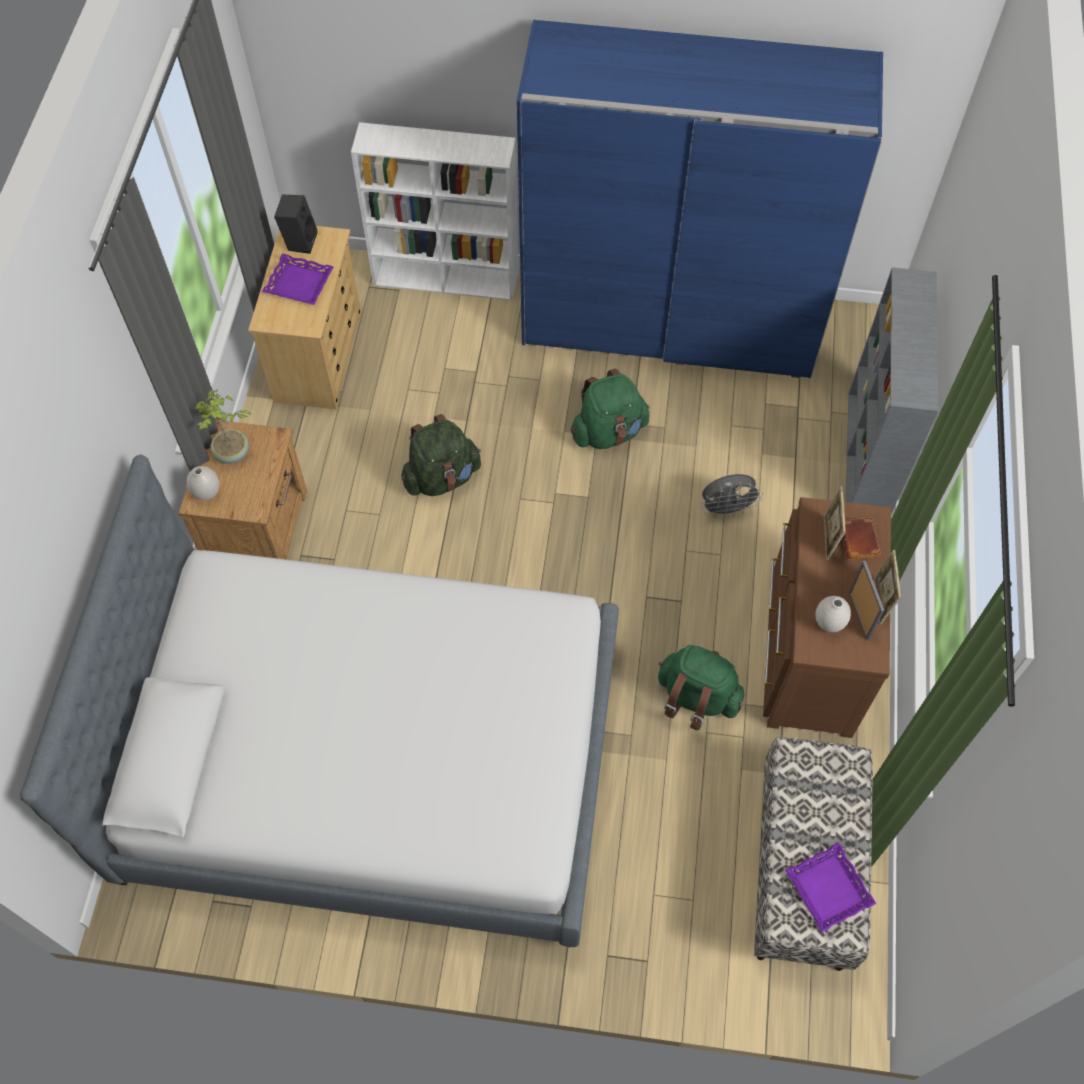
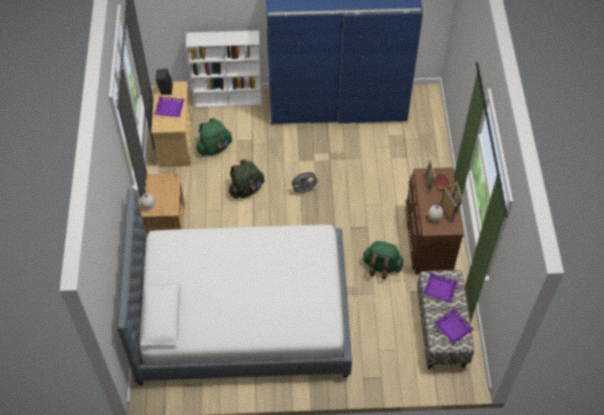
camera: 10 degrees left, 5 degrees down
(232, 454) = (156, 188): potted plant -> none
(608, 432) = (319, 158): green backpack -> green backpack (214, 148)
(726, 509) = (379, 184): grey fan -> grey fan (304, 190)
(814, 787) = (440, 289): none -> purple tray
(867, 458) = (439, 153): grey bookcase -> none

